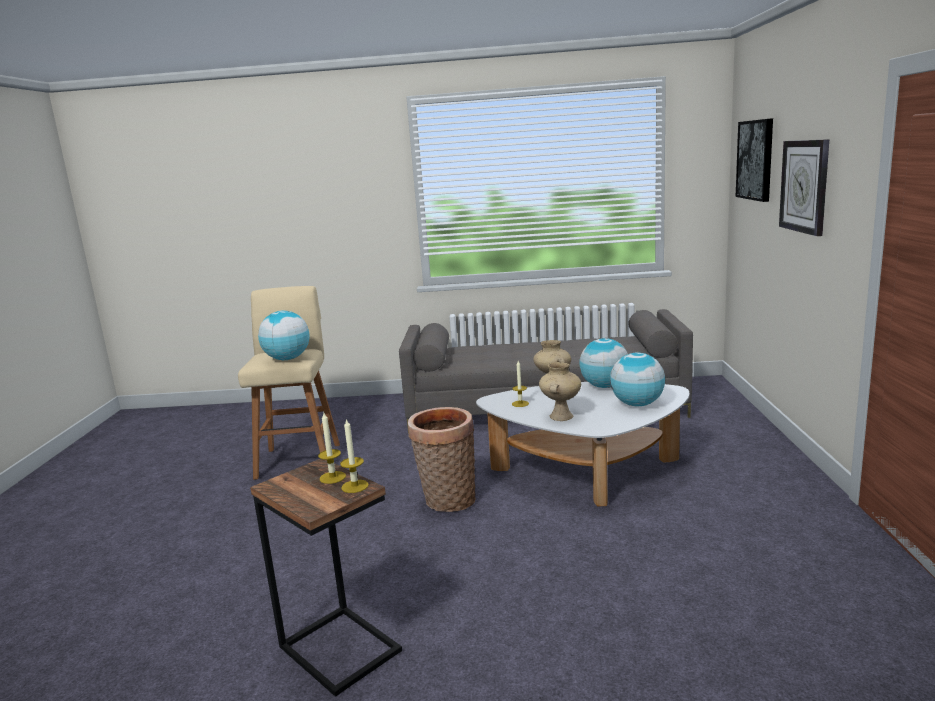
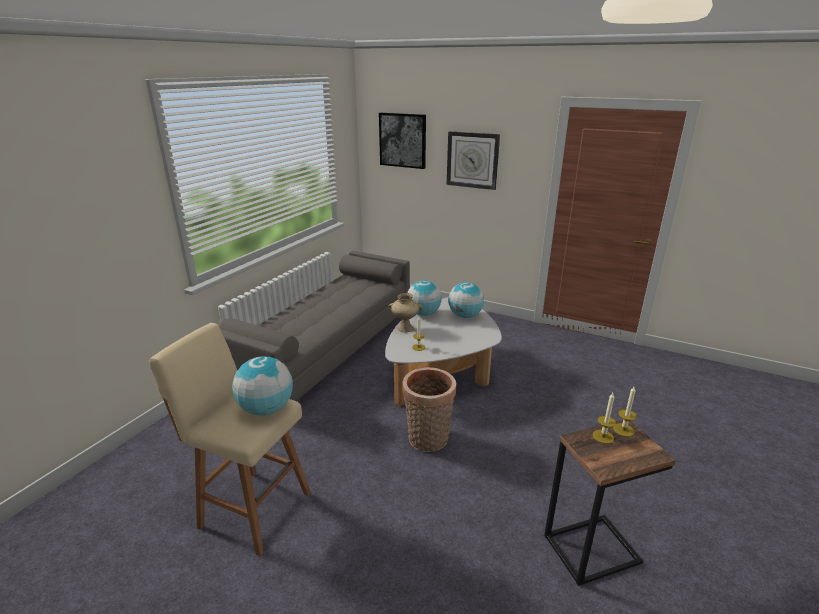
camera: 65 degrees left, 10 degrees up
(561, 416) = (457, 342): beige vase -> none

